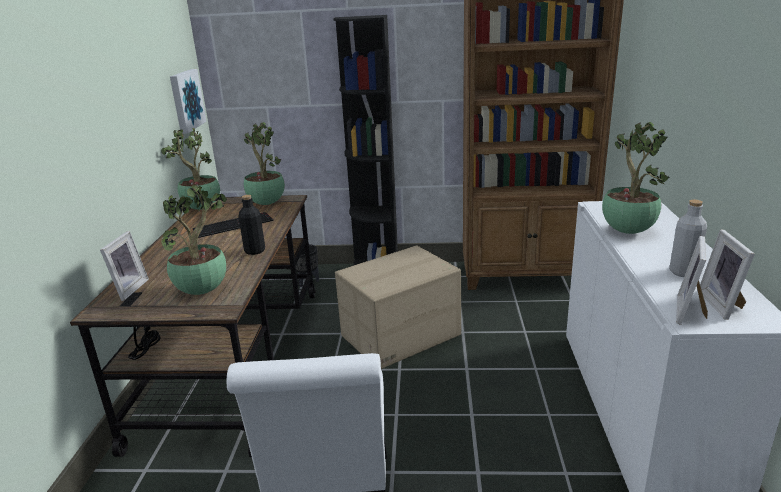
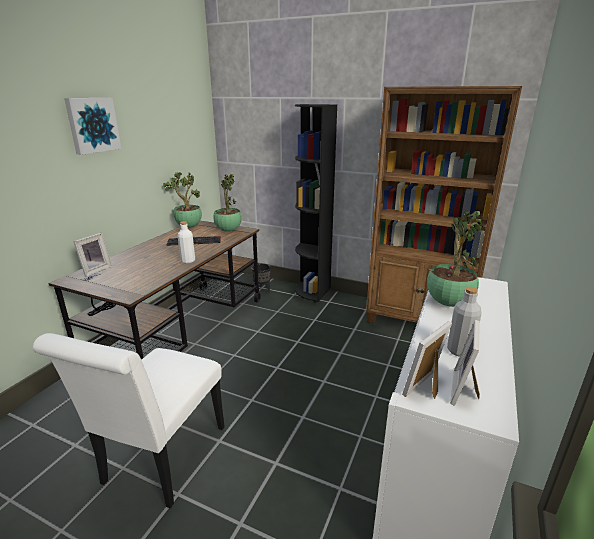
camera: 20 degrees right, 0 degrees up
(185, 100) = (195, 153): picture -> picture (92, 125)
(203, 290) = (132, 280): potted plant -> none
(255, 251) = (188, 261): black bottle -> white bottle
(401, 336) = (295, 343): cardboard box -> none

